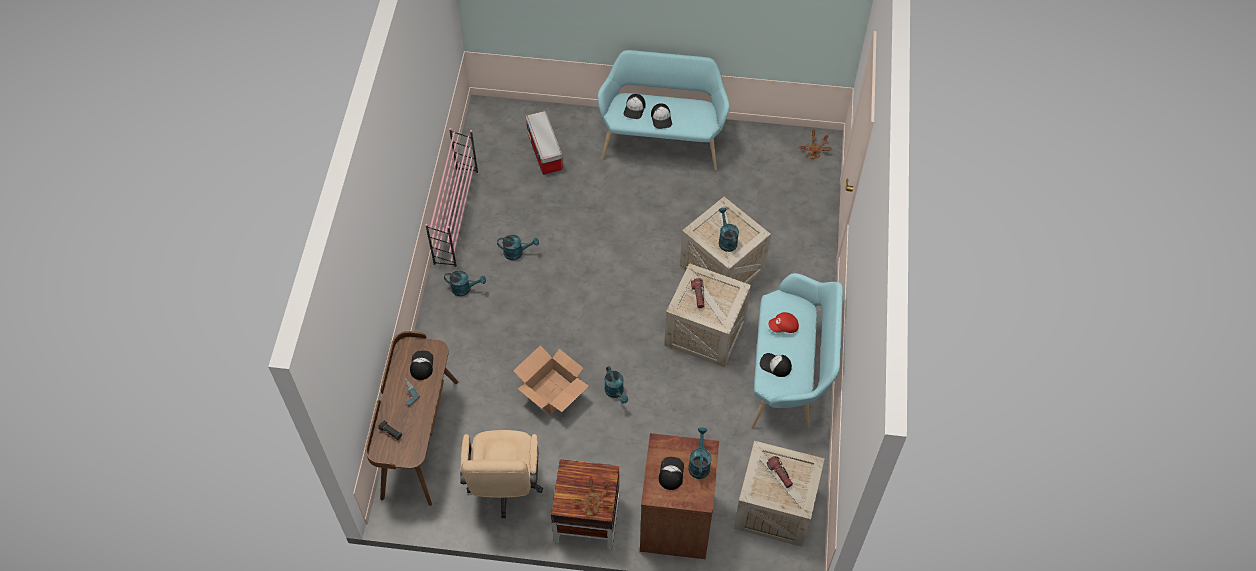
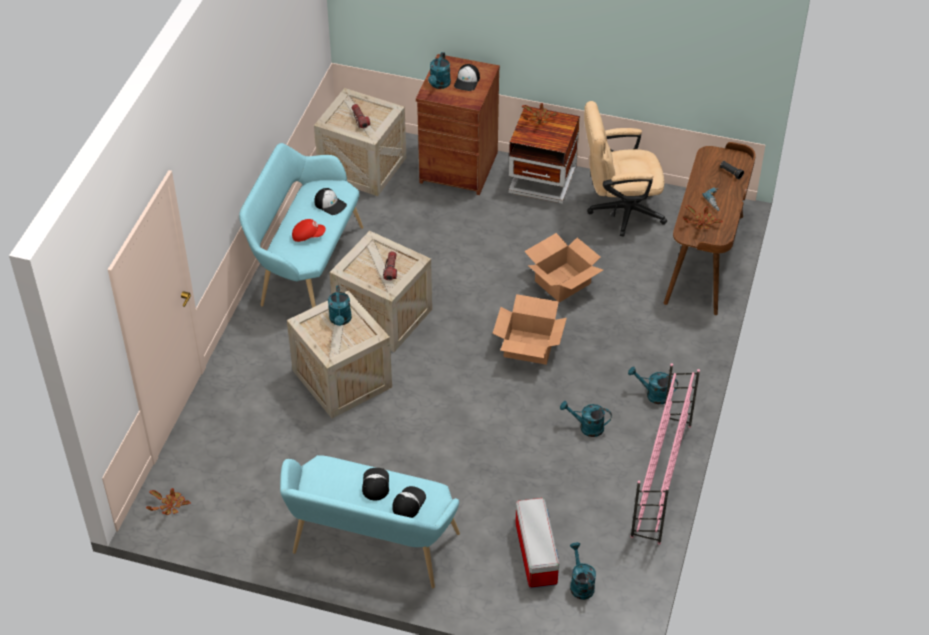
camera: 170 degrees left, 10 degrees down
(421, 365) = (701, 223): cap -> potted plant
(504, 488) = (619, 210): beige office chair -> beige office chair turned 105 degrees counterclockwise
(573, 319) = (529, 347): none -> cardboard box
(616, 392) = (494, 273): turquoise watering can -> turquoise watering can (580, 584)

